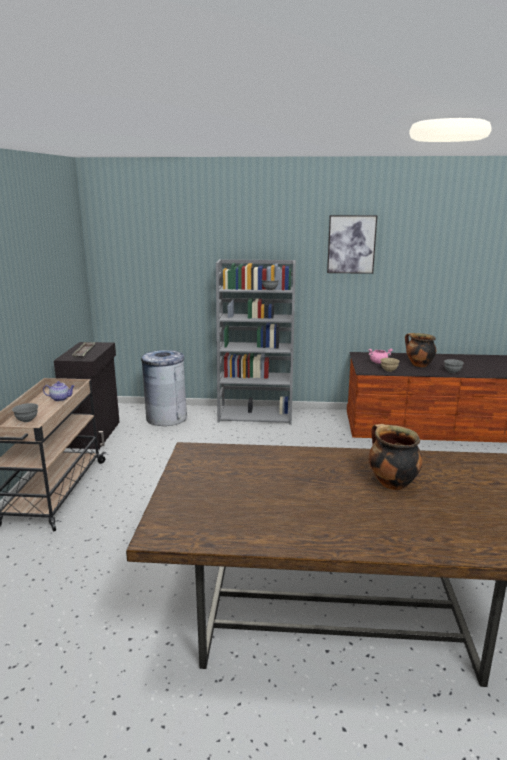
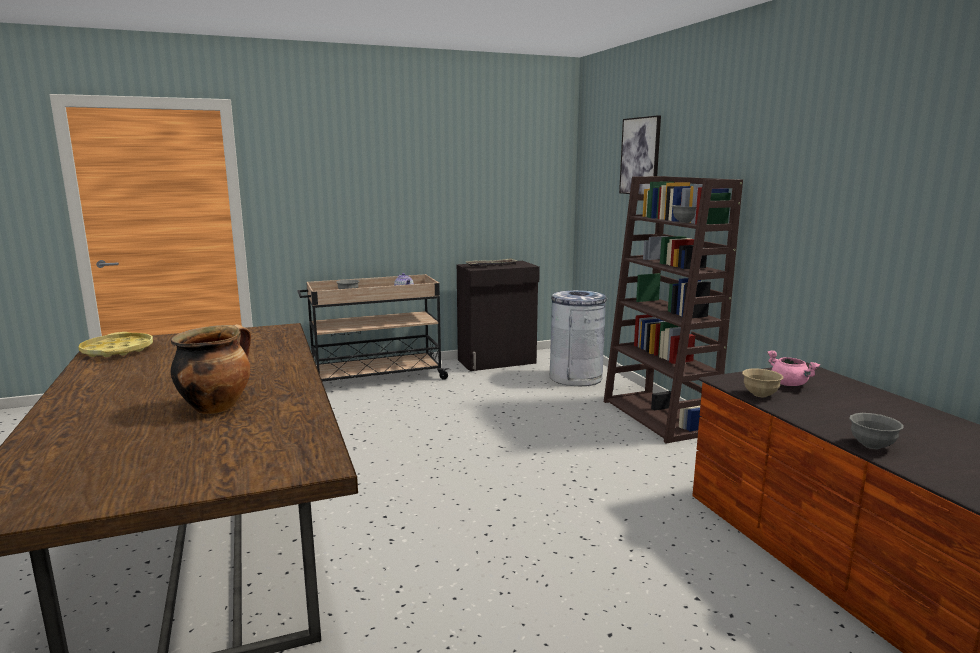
camera: 65 degrees right, 5 degrees down
(195, 528) = (117, 350): none -> yellow tray
(256, 415) = (659, 417): grey bookcase -> brown bookcase
(351, 244) = (829, 152): picture -> picture (640, 156)
(418, 365) = (848, 413): cooking pot -> none

